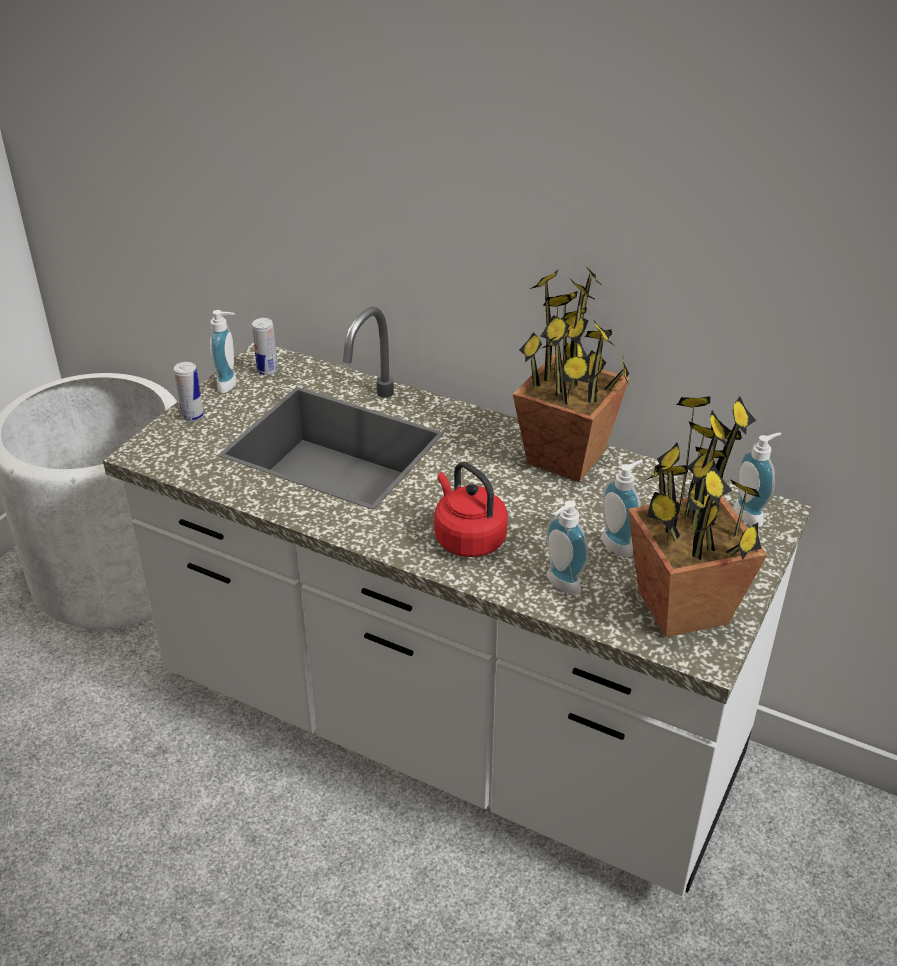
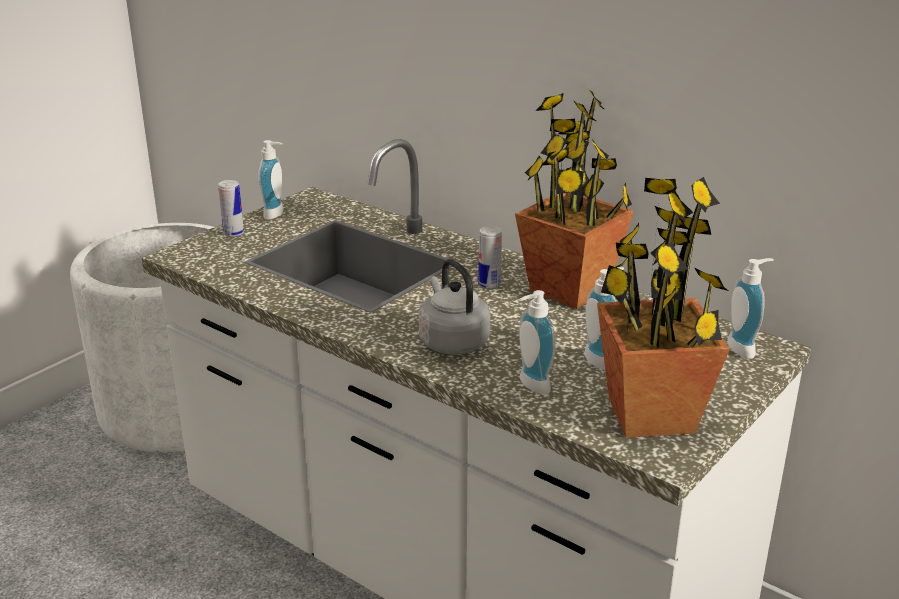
camera: 10 degrees right, 10 degrees down
(267, 370) = (313, 207): can -> can (489, 284)
(467, 538) = (452, 341): red kettle -> grey kettle

